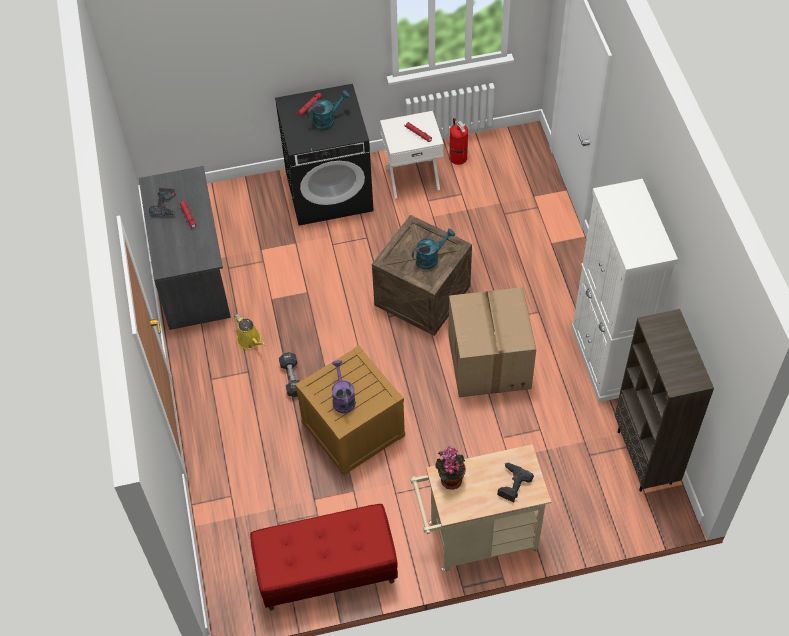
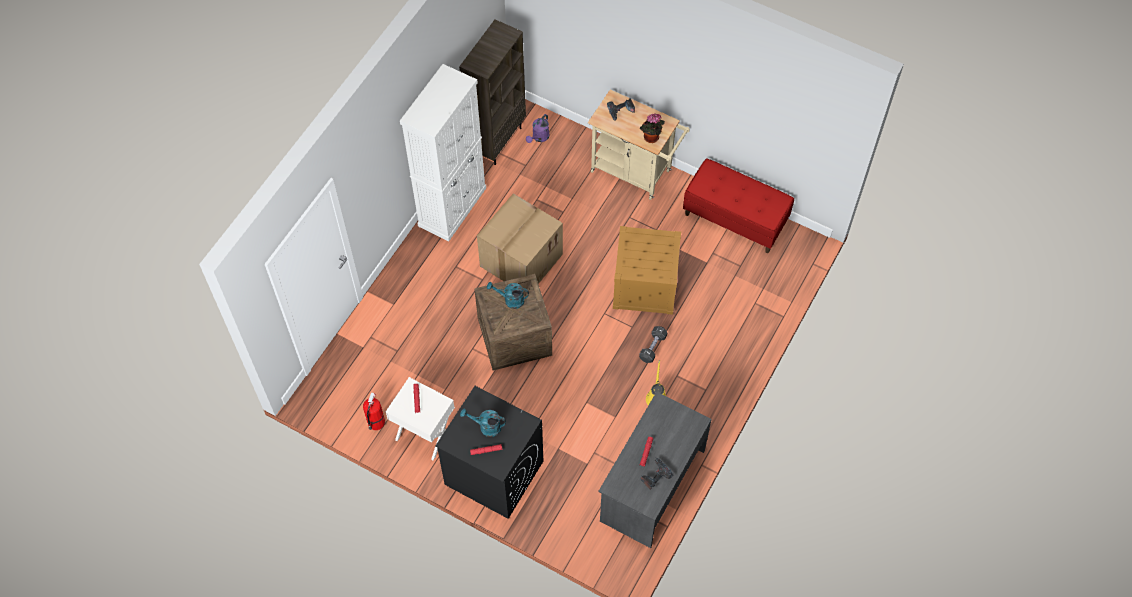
camera: 140 degrees left, 5 degrees up
(343, 398) = (655, 254): purple watering can -> purple watering can (539, 138)

